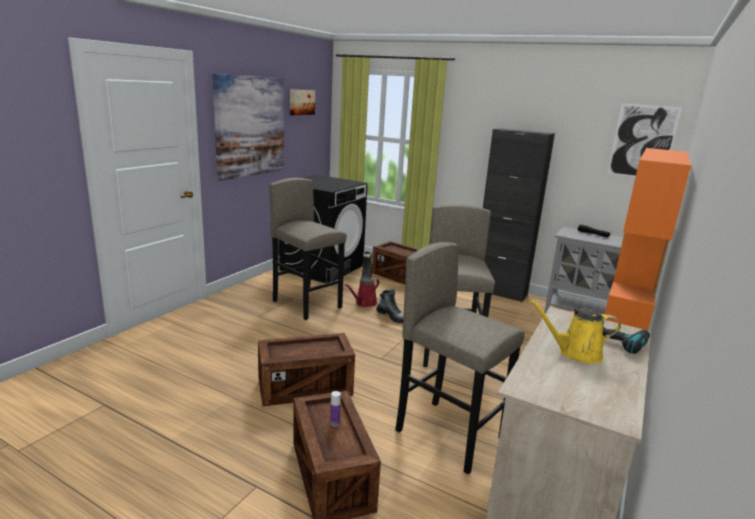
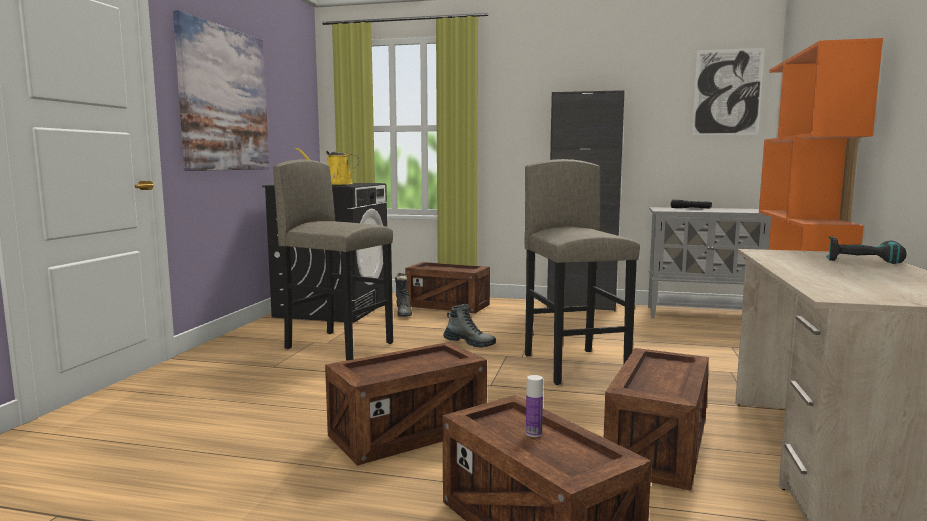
camera: 15 degrees left, 10 degrees down
(301, 102) = (284, 79): picture -> none
(364, 303) = (420, 335): red watering can -> none
(450, 434) = (656, 448): grey stool -> crate
(575, 353) = (837, 270): yellow watering can -> yellow watering can (334, 184)

